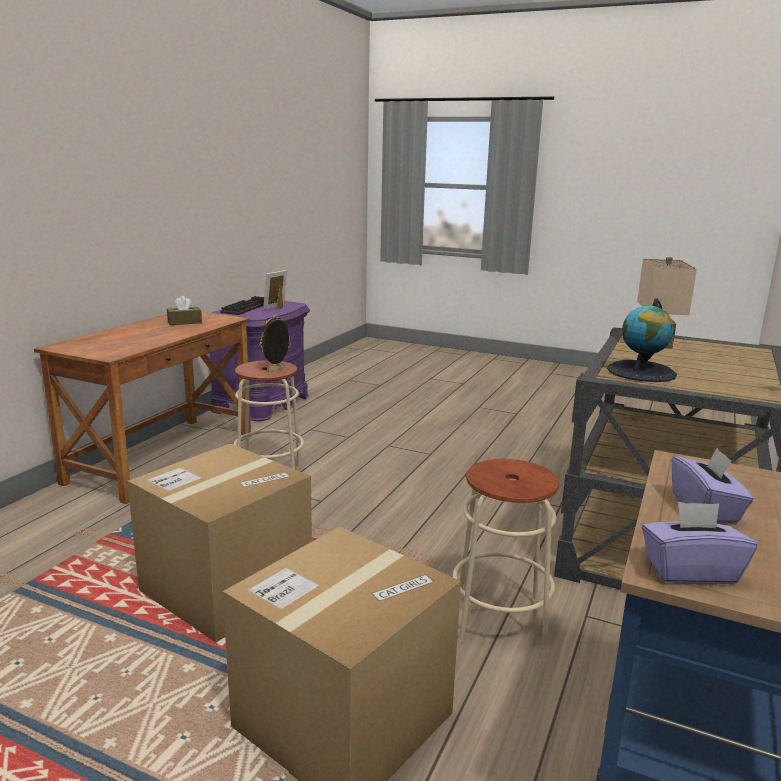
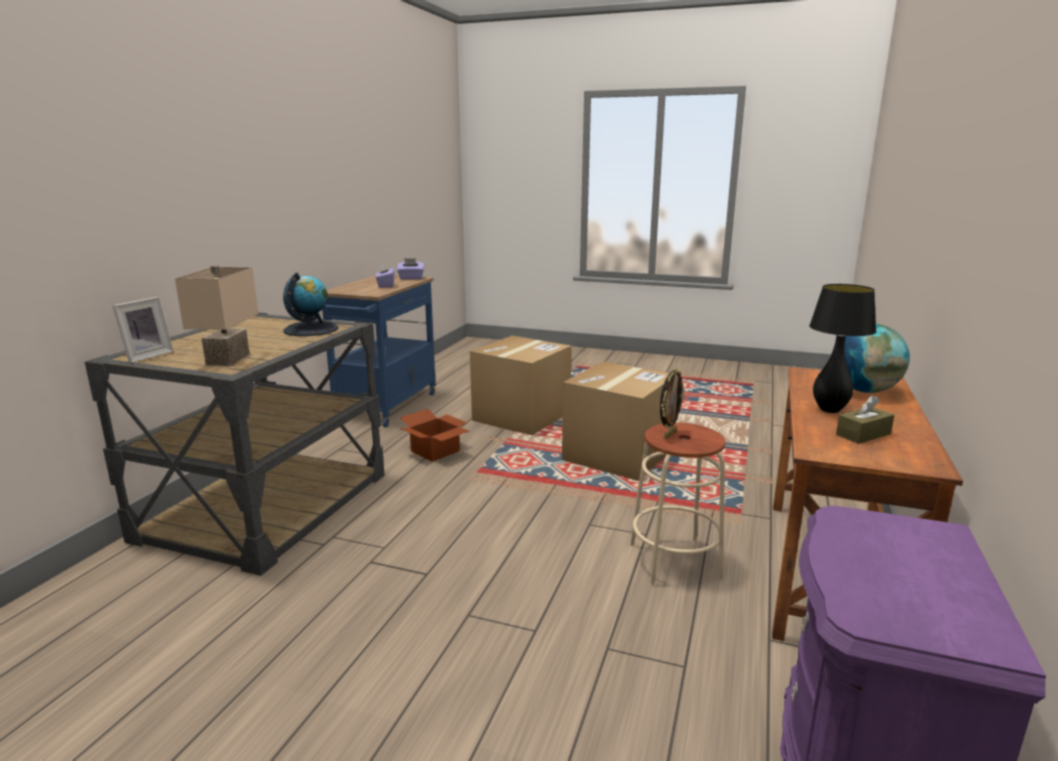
camera: 175 degrees right, 0 degrees up
(105, 341) = (864, 390): none -> globe
(171, 332) = (829, 410): none -> black table lamp
(246, 307) = (947, 573): keyboard -> none
(278, 307) = (874, 582): picture frame -> picture frame (146, 356)
(500, 617) = (435, 452): beige stool -> cardboard box

